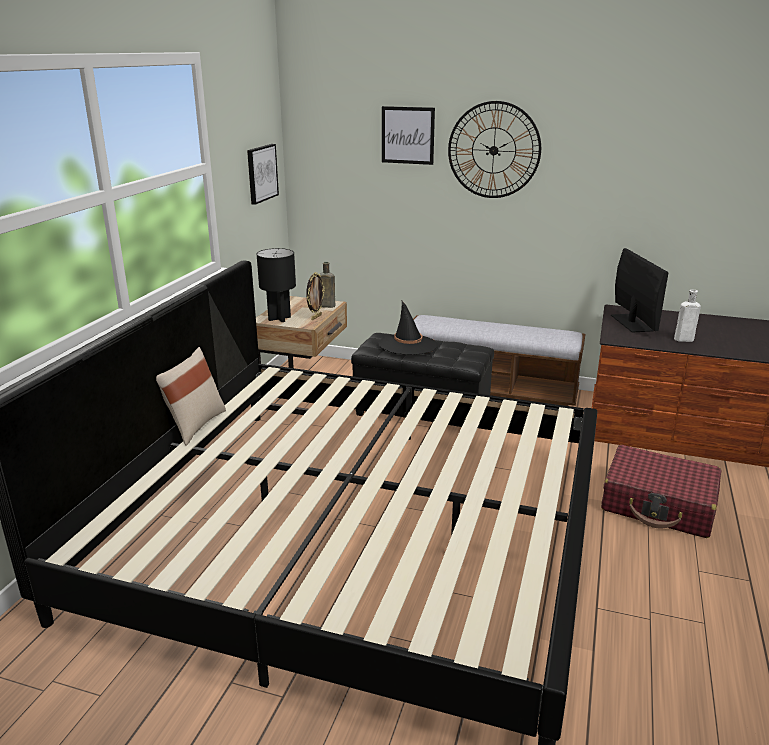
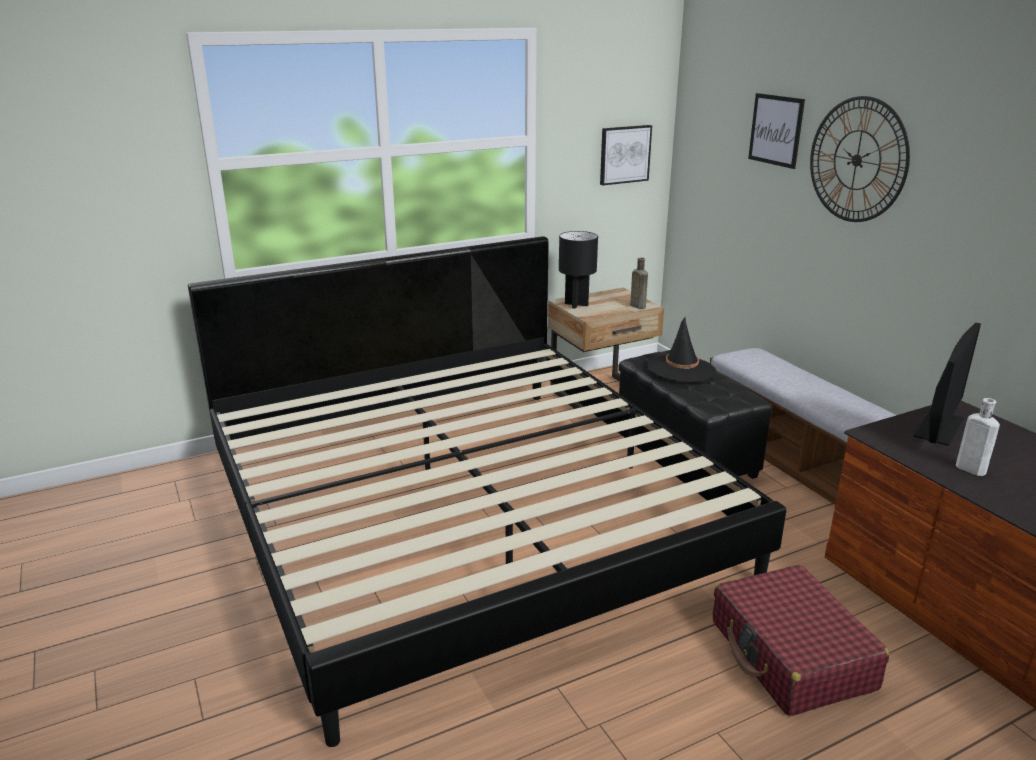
camera: 45 degrees right, 0 degrees up
(194, 425) = (422, 371): beige pillow -> none
(316, 317) = (608, 312): picture frame -> none

